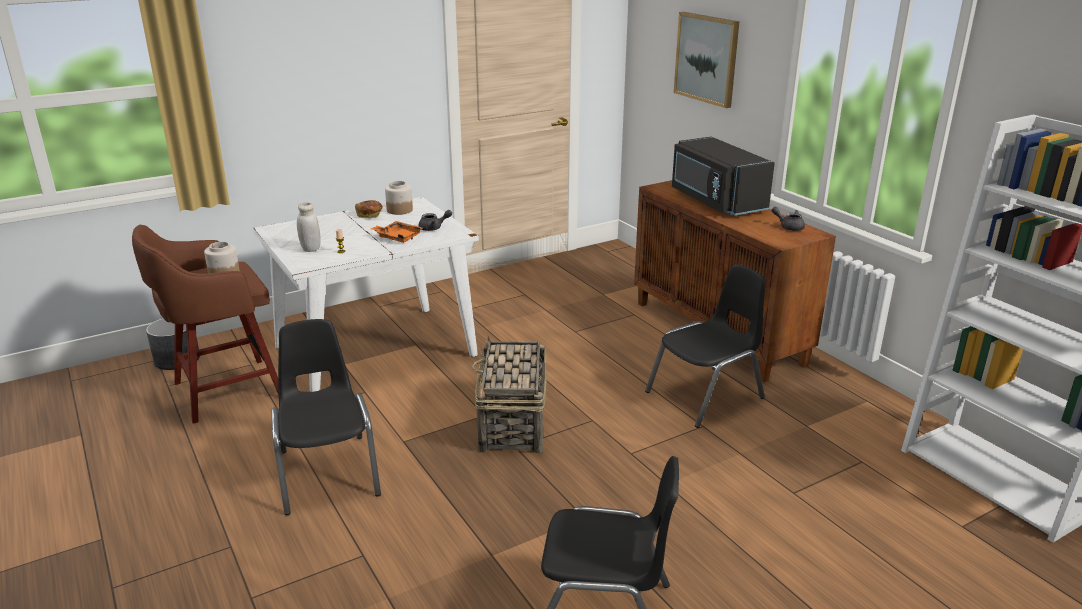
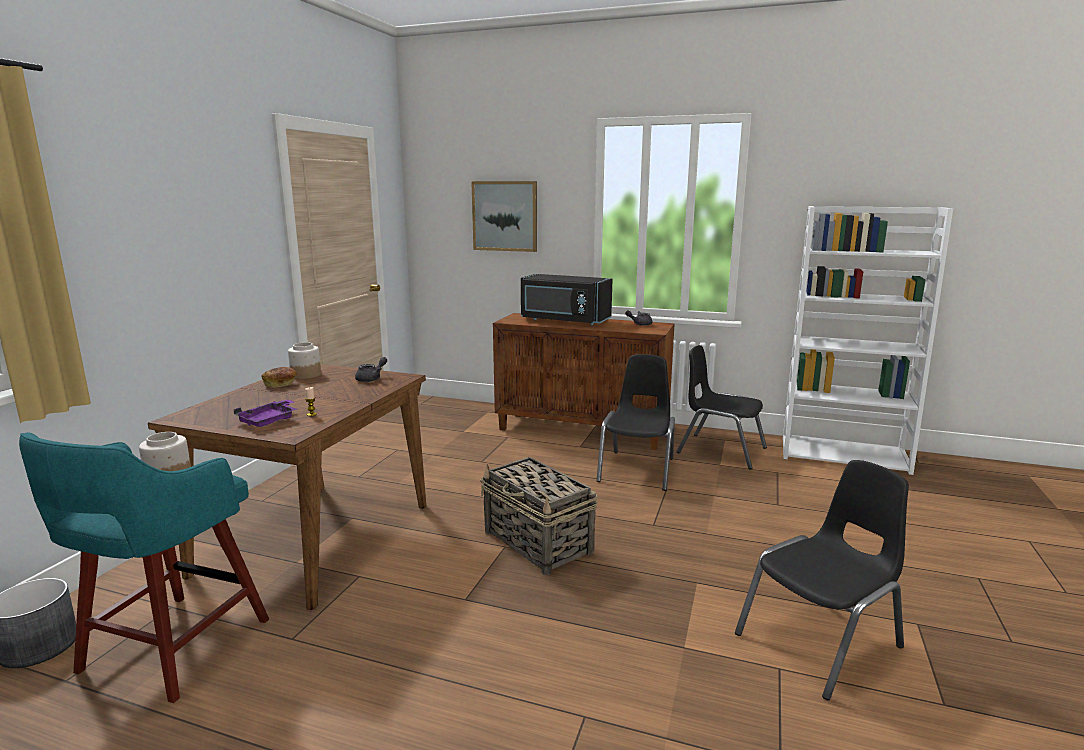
camera: 40 degrees left, 10 degrees down
(224, 391) = (171, 648): brown stool -> turquoise stool
(311, 249) = (269, 421): white jar -> purple tray
(328, 473) = (431, 664): black chair -> black chair (721, 450)
(377, 351) = (318, 537): white dining table -> brown dining table
(398, 237) = (350, 392): orange tray -> none

